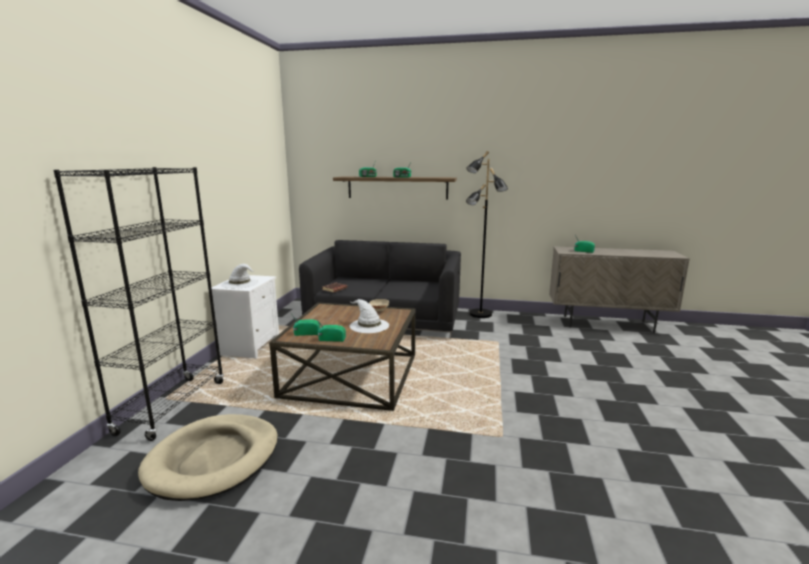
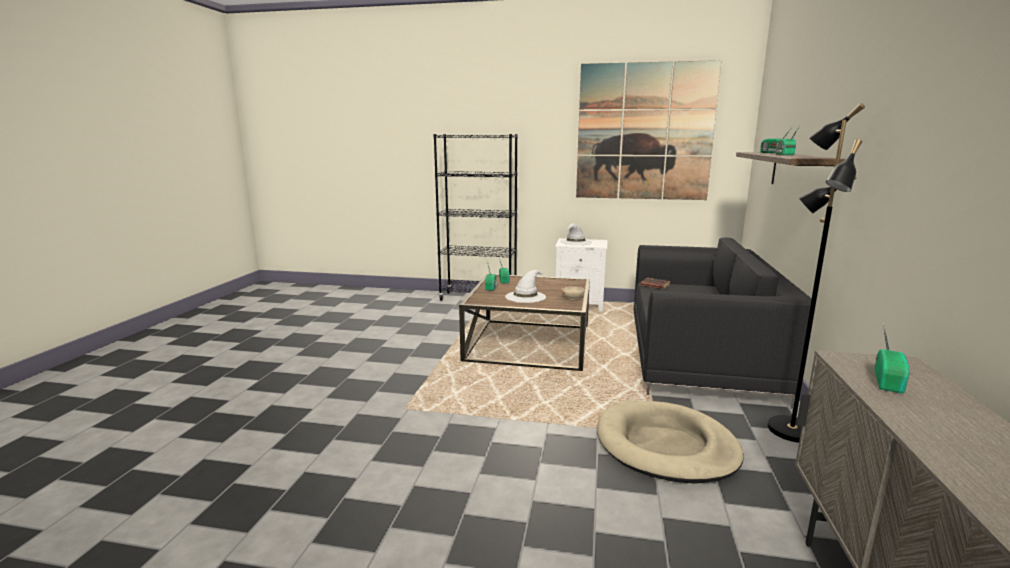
camera: 90 degrees right, 0 degrees up
(214, 459) = (416, 315): beige dog bed -> beige dog bed (665, 446)
(242, 163) = (644, 132): none -> picture

